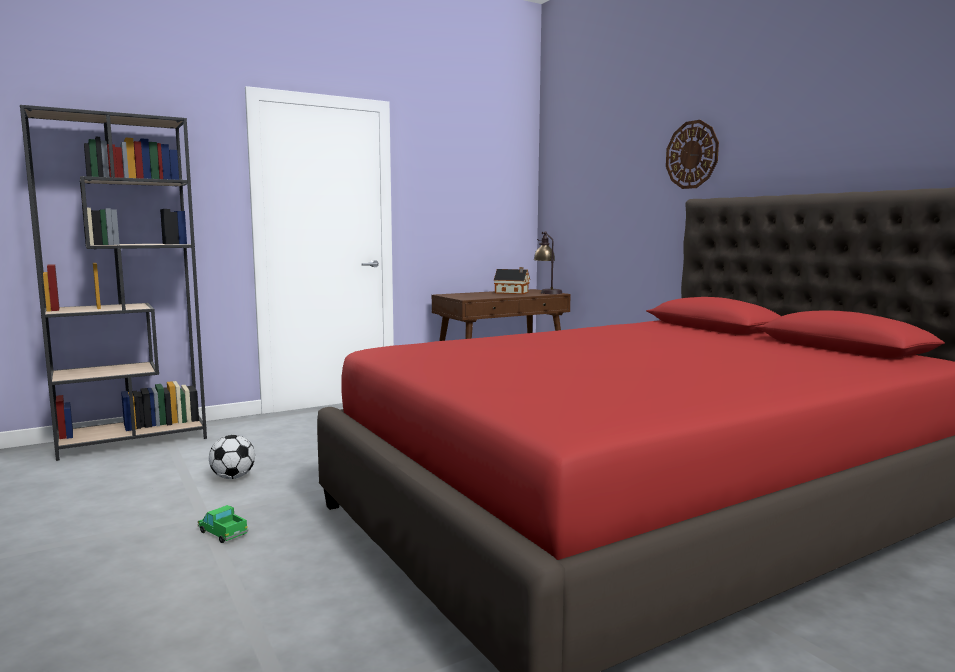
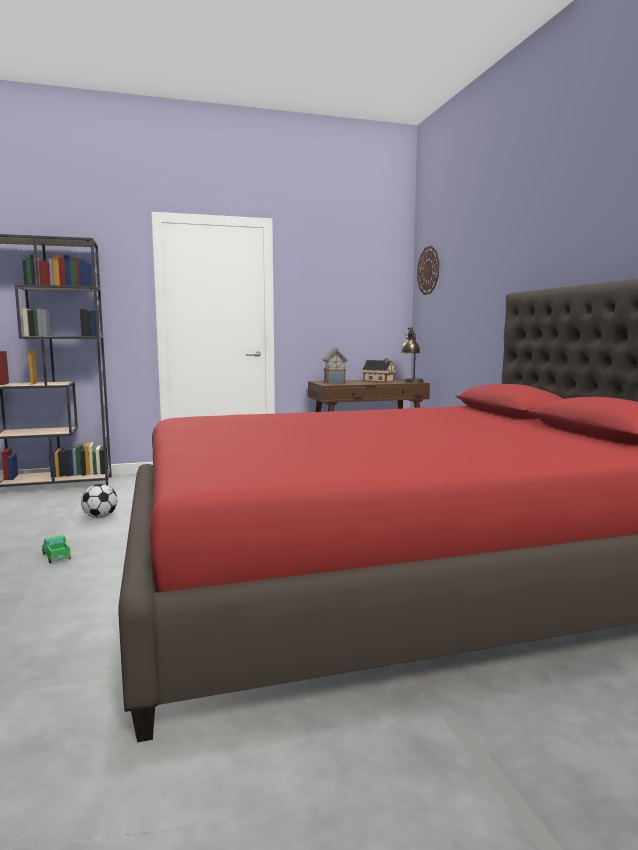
camera: 15 degrees right, 0 degrees up
(469, 296) = (334, 383): none -> toy house
(692, 155) = (518, 251): wall clock -> wall clock (428, 270)

